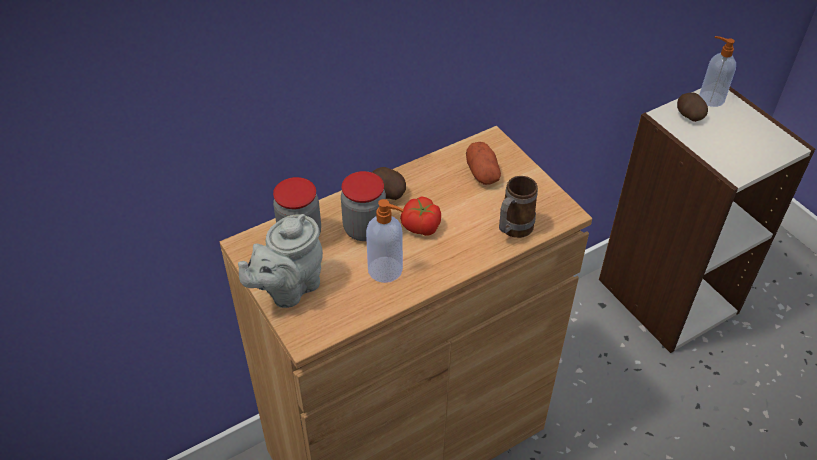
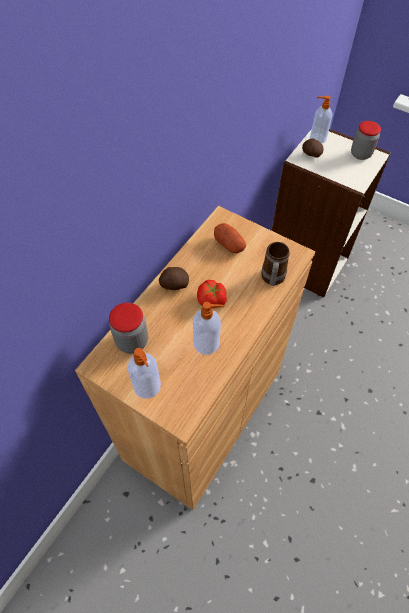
camera: 25 degrees left, 10 degrees up
(288, 288) = (147, 387): grey teapot -> soap dispenser
(364, 229) = (175, 318): jar -> jar (360, 154)

